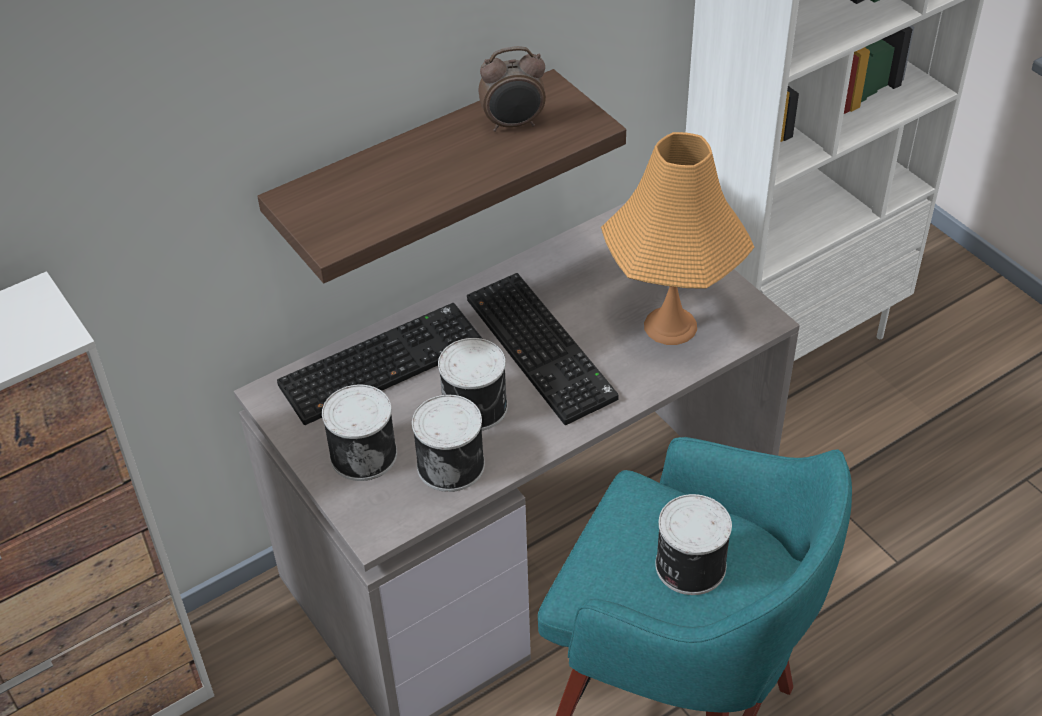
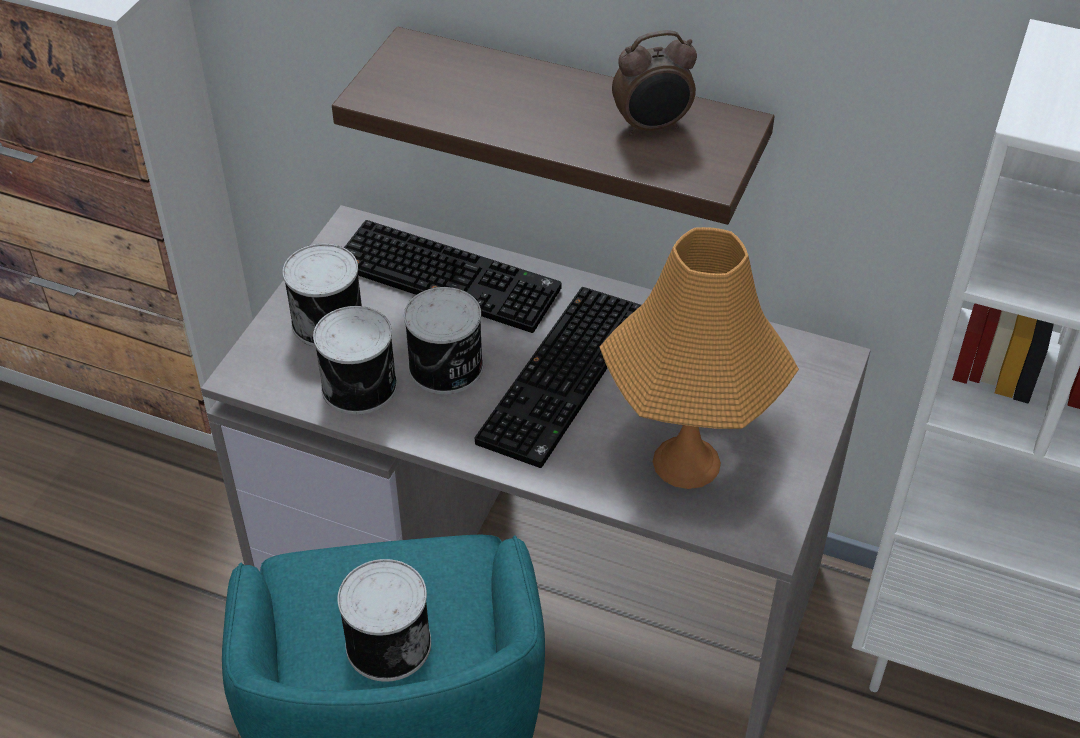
camera: 55 degrees right, 0 degrees up
(513, 124) = (652, 127): alarm clock -> alarm clock turned 60 degrees counterclockwise

